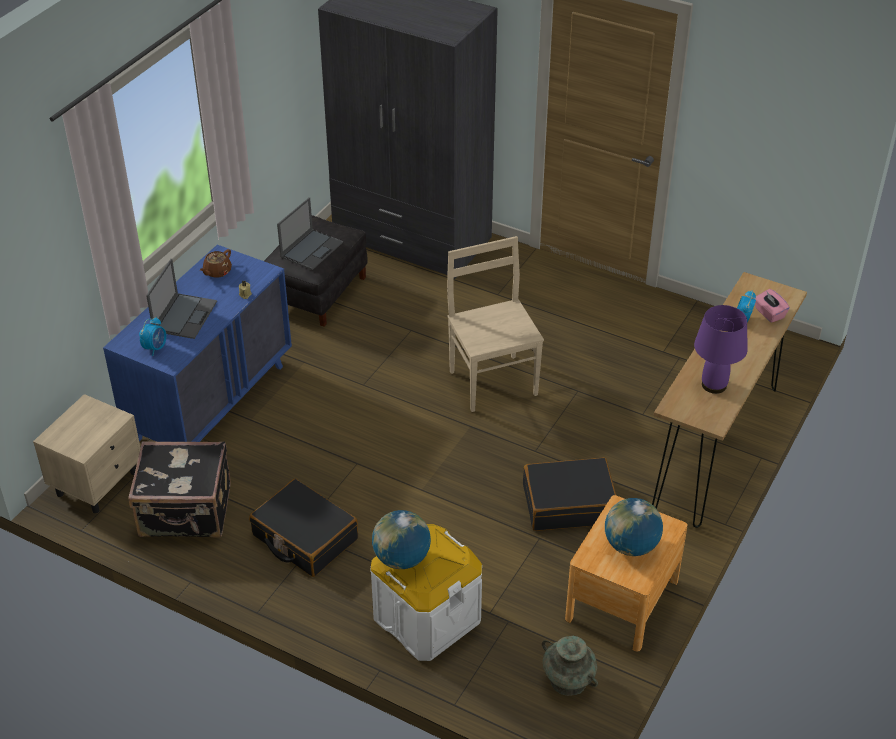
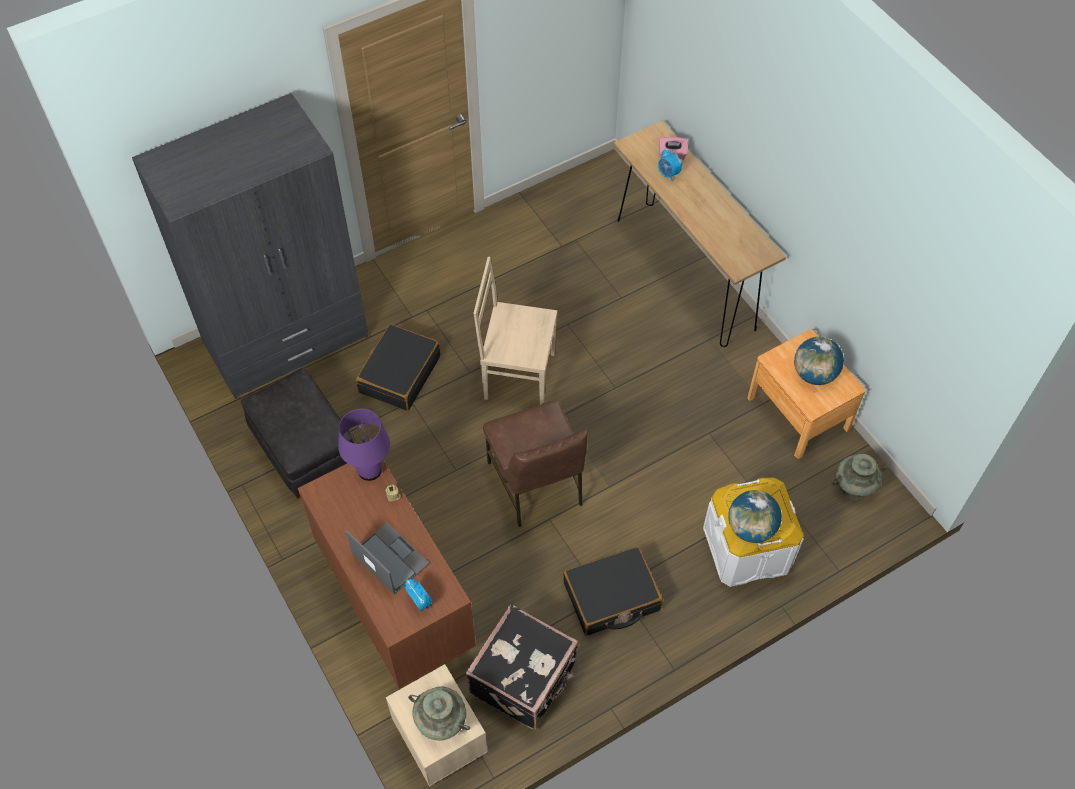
camera: 60 degrees left, 15 degrees up
(79, 433) = (440, 721): none -> turquoise vase
(211, 401) = (394, 600): blue dresser -> brown dresser
(217, 272) = (341, 505): brown teapot -> none
(312, 249) = (301, 419): laptop -> none
(387, 440) = (536, 484): none -> brown chair
(568, 503) = (685, 395): black suitcase -> black suitcase (399, 374)
(713, 385) = (728, 231): purple table lamp -> purple table lamp (369, 470)

